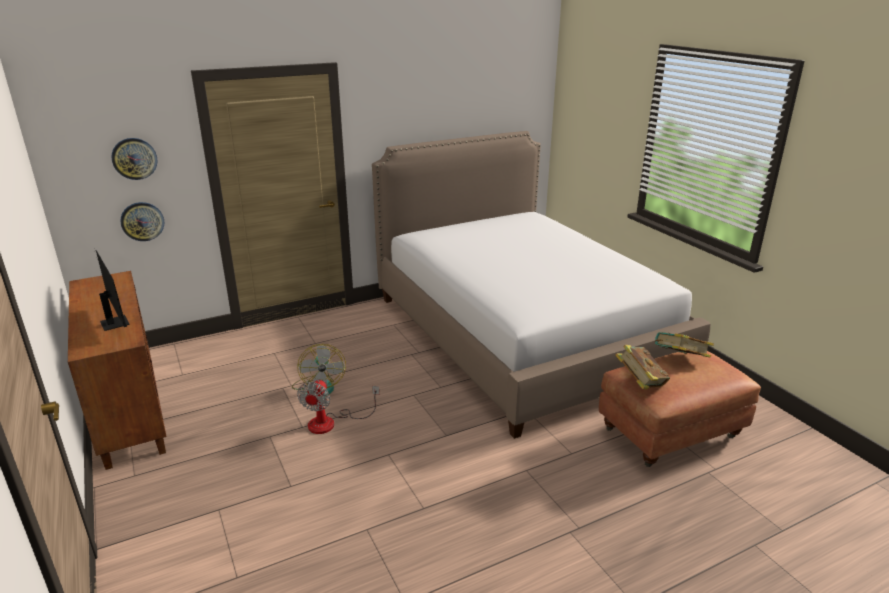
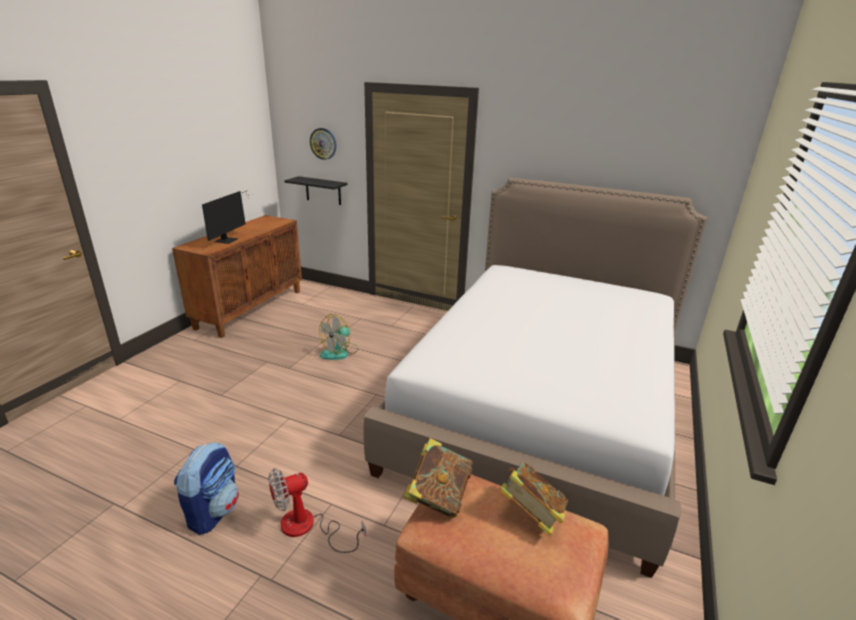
camera: 50 degrees right, 0 degrees up
(142, 221) = (323, 191): wall clock -> black shelf
(331, 422) = (304, 376): fan -> fan (308, 527)
(472, 539) = (213, 511): none -> backpack

